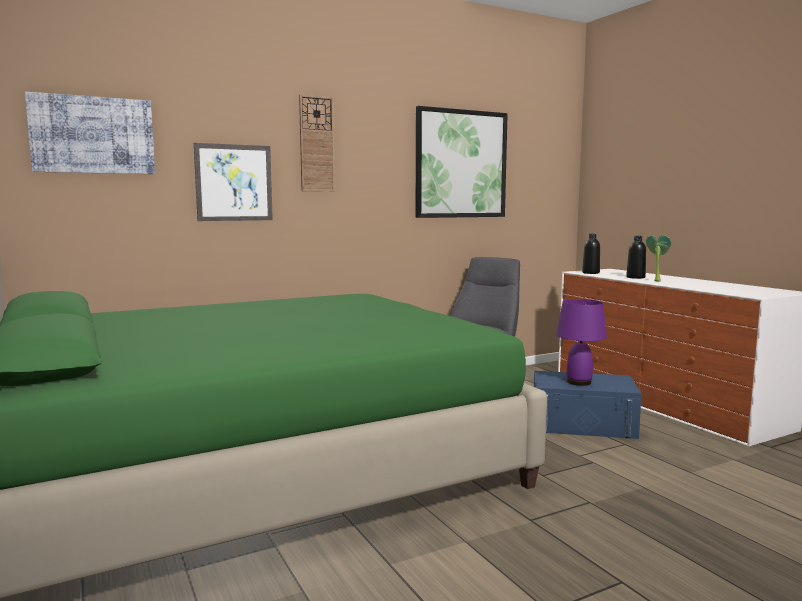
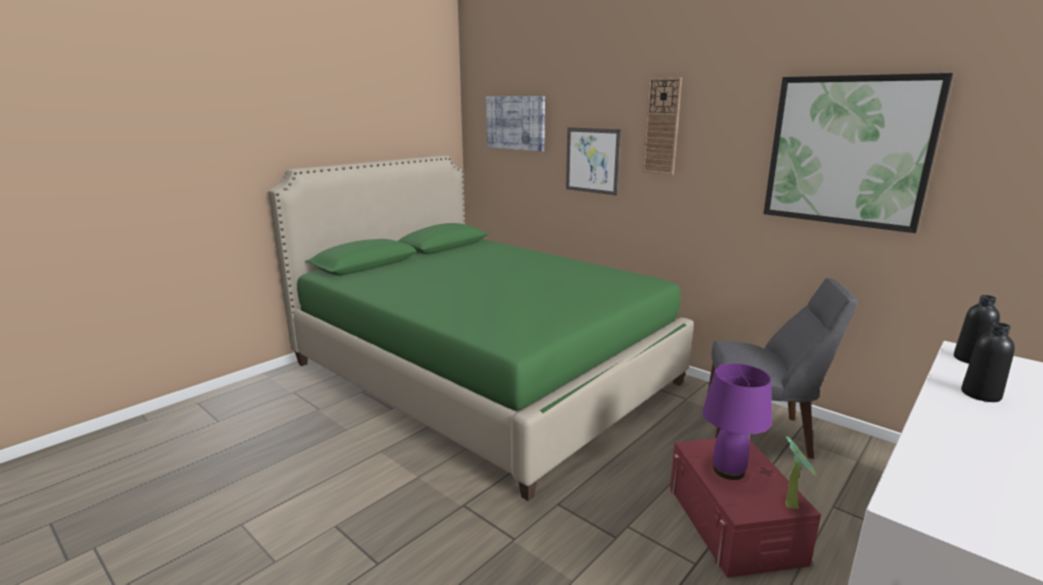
camera: 70 degrees right, 10 degrees up
(582, 424) = (733, 523): blue storage box -> red storage box
(656, 281) = (964, 412): potted plant -> potted plant (792, 505)

